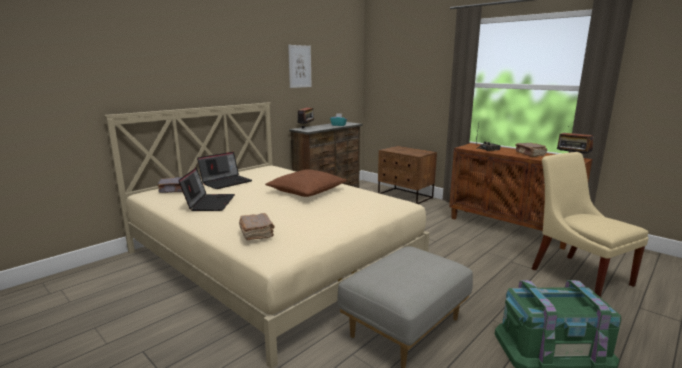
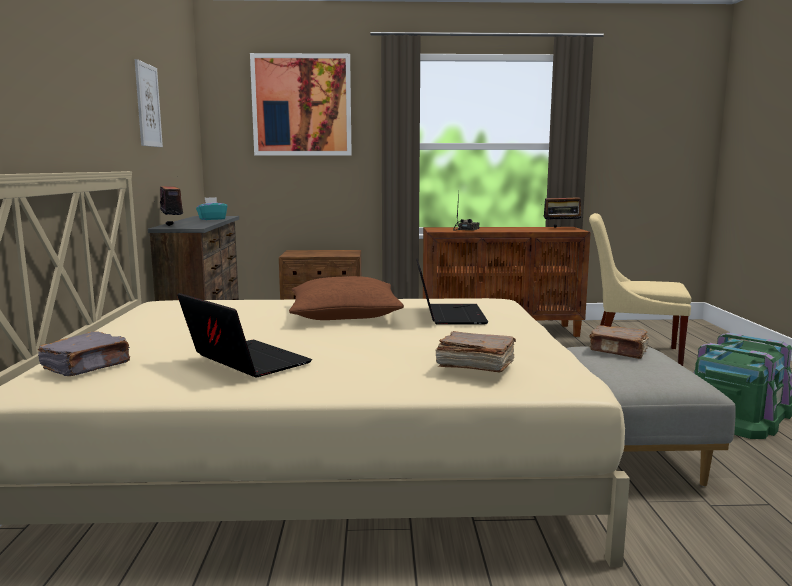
camera: 45 degrees left, 5 degrees down
(226, 182) = (158, 333): laptop -> laptop (448, 315)
(412, 57) = (302, 105): none -> picture
(530, 154) = (518, 229): brown book -> brown book (619, 351)

